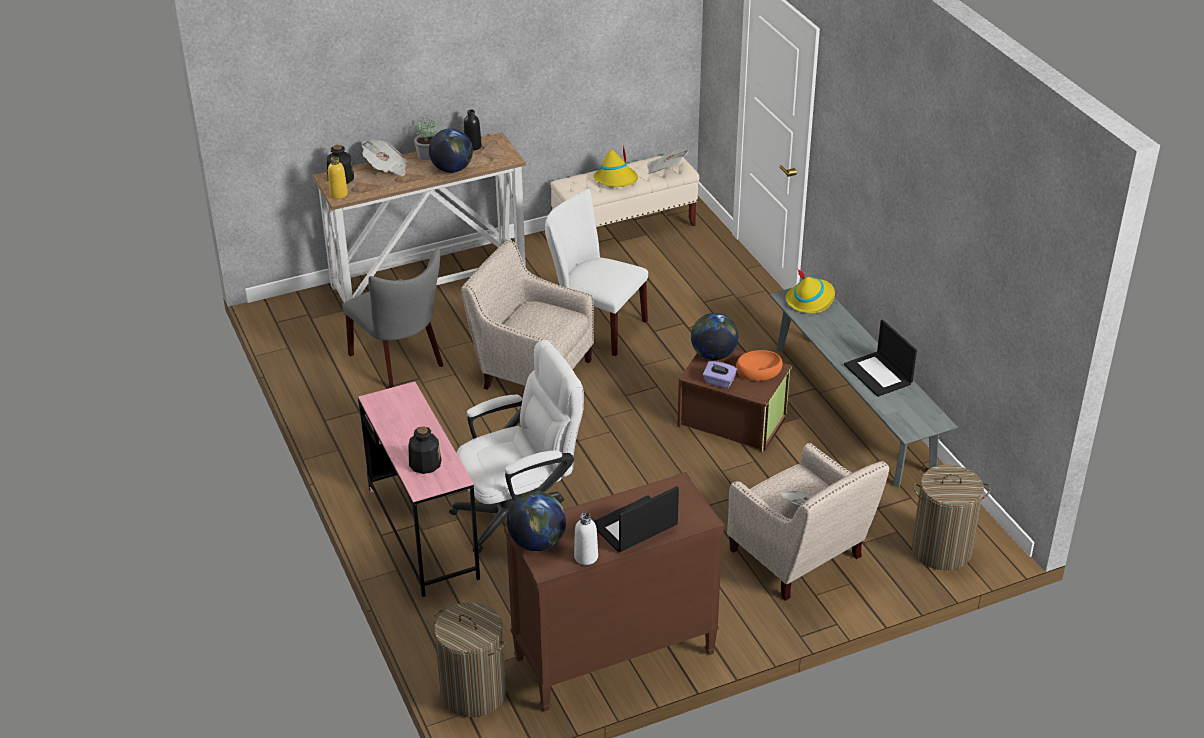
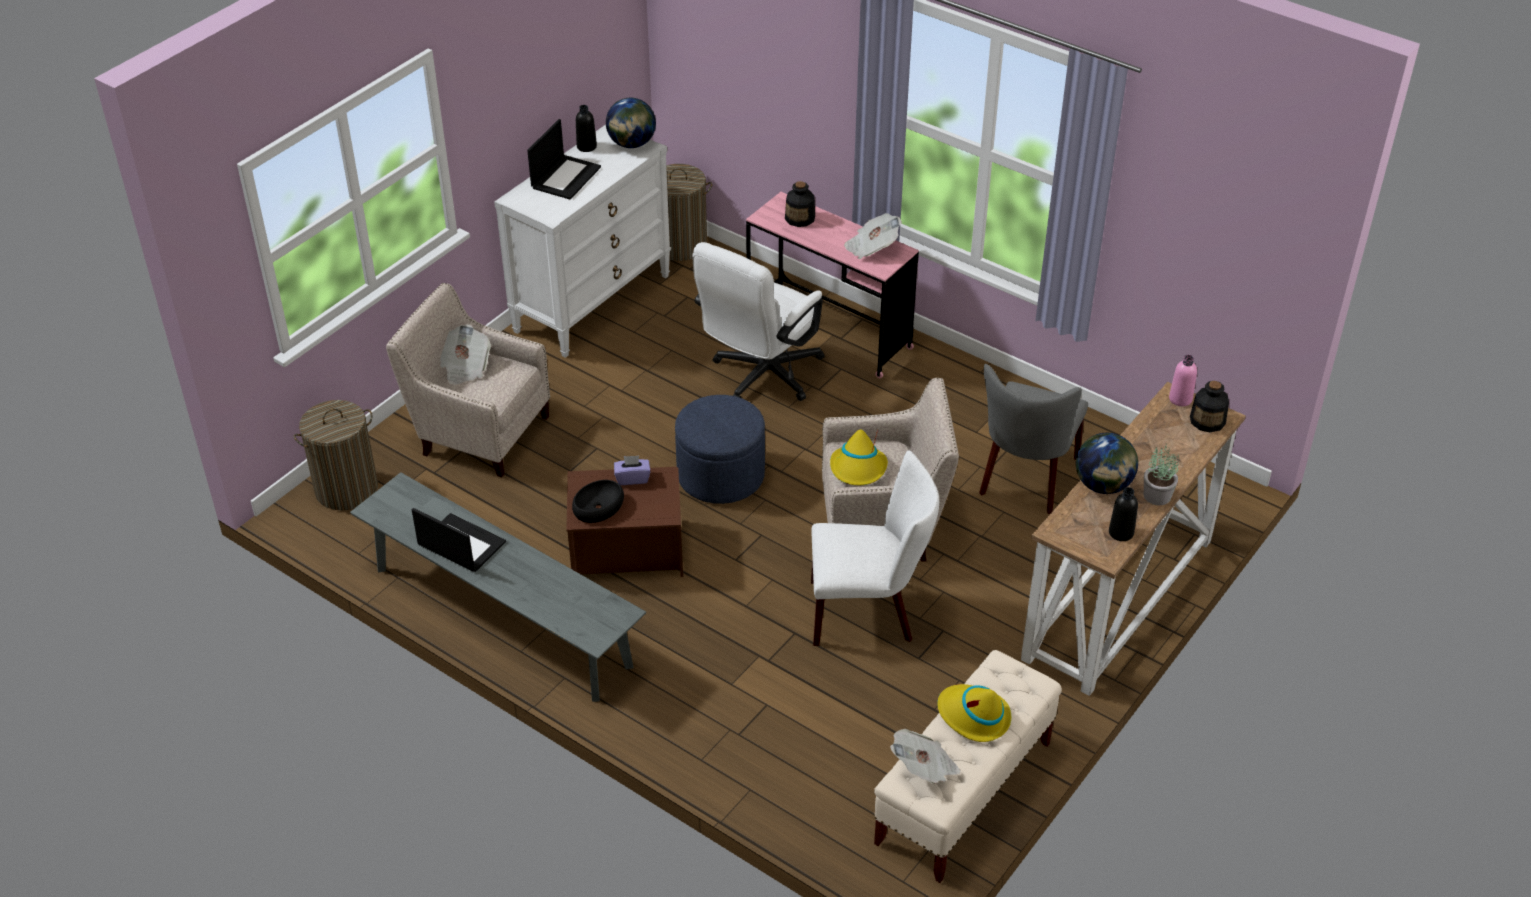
camera: 150 degrees right, 5 degrees up
(338, 194) = (1180, 399): yellow bottle -> pink bottle
(386, 168) = (1177, 455): newspaper -> newspaper (871, 248)
(401, 362) = (1026, 480): grey chair -> grey chair turned 90 degrees counterclockwise
(586, 557) = (586, 146): white bottle -> black bottle
(613, 656) = (592, 302): brown dresser -> white dresser
(621, 447) = (720, 475): none -> blue ottoman
(713, 355) = (660, 509): globe -> none
(758, 371) = (598, 507): orange bowl -> black bowl
(810, 300) = (590, 621): yellow hat -> yellow hat (858, 469)

